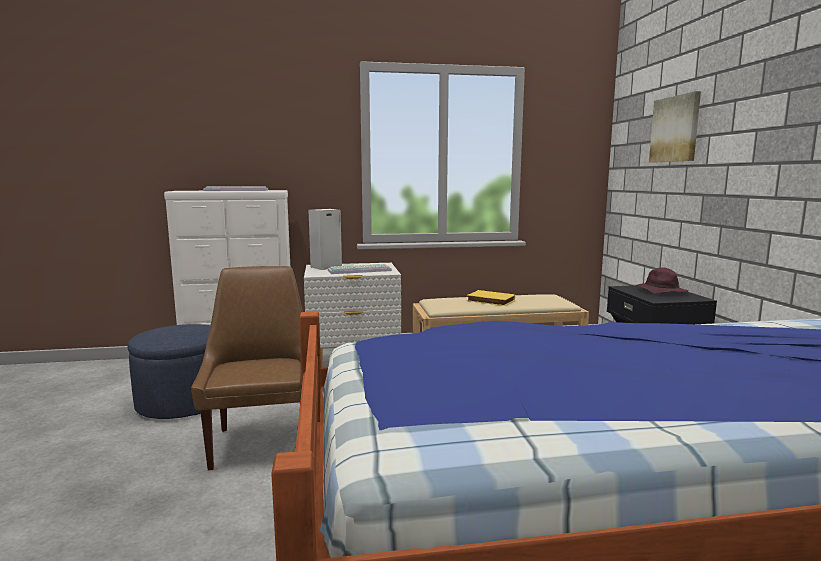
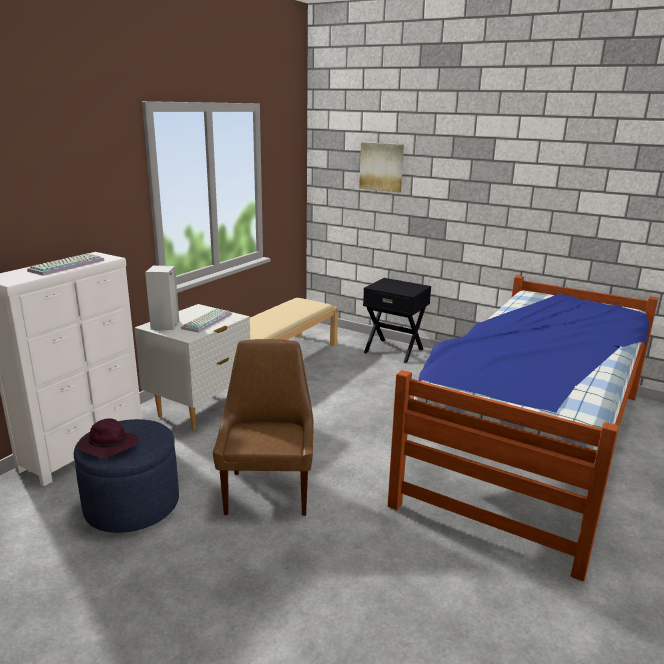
camera: 50 degrees left, 10 degrees up
(263, 442) = (268, 490): brown chair -> brown chair turned 60 degrees clockwise
(490, 301) = (276, 317): yellow book -> none
(660, 291) = (396, 285): purple hat -> purple hat (108, 446)

